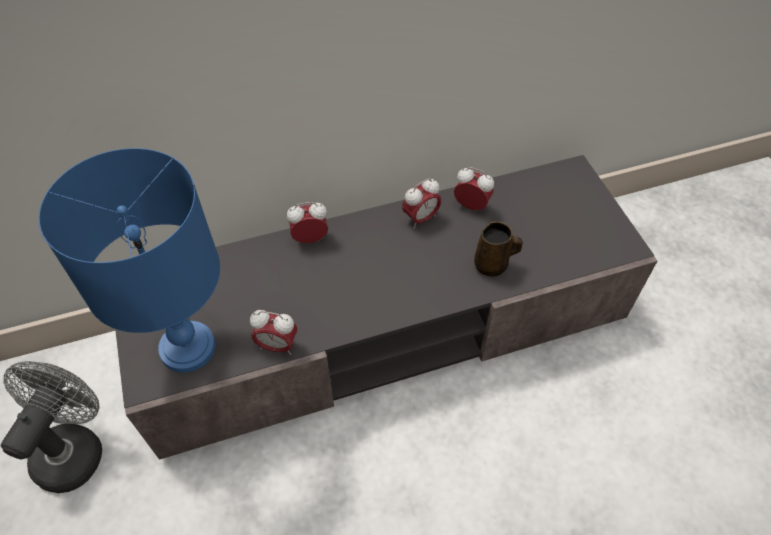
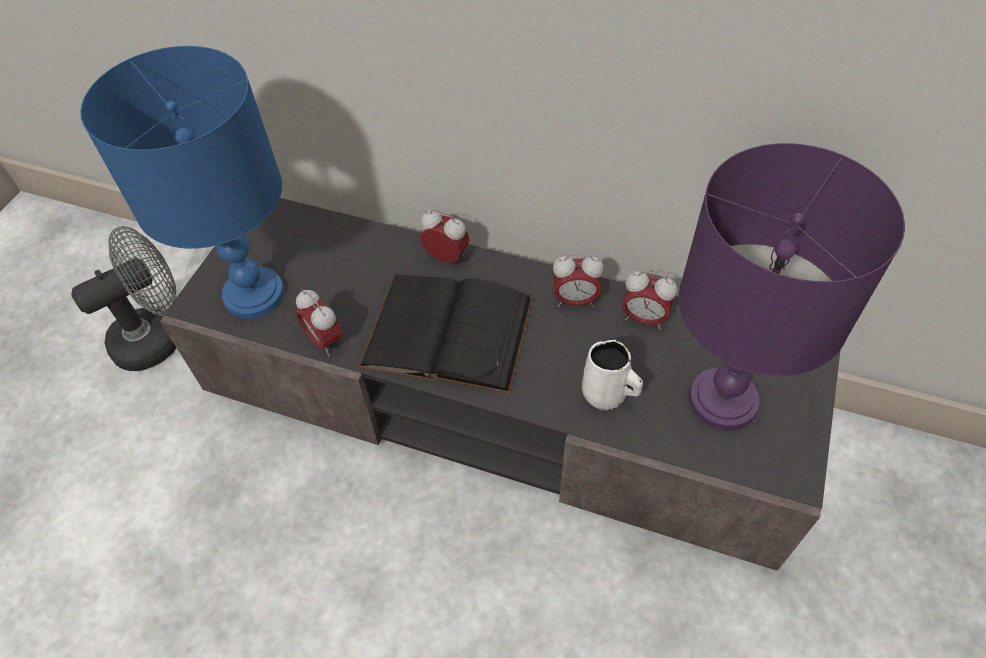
camera: 40 degrees right, 0 degrees up
(358, 287) = (448, 332): none -> black book
(471, 206) = (644, 318): alarm clock -> alarm clock turned 135 degrees clockwise
(492, 265) = (606, 395): brown mug -> white mug
(558, 228) = (724, 401): none -> purple table lamp

